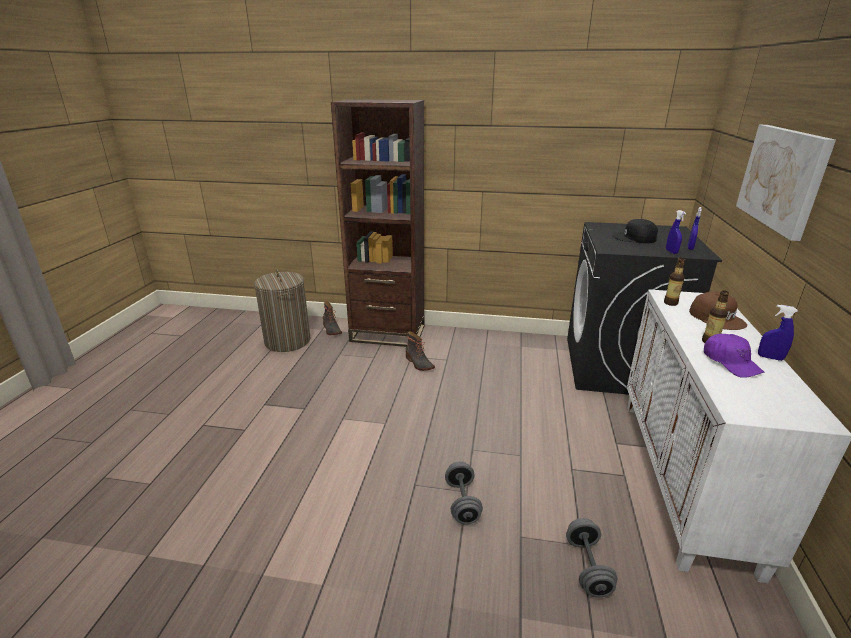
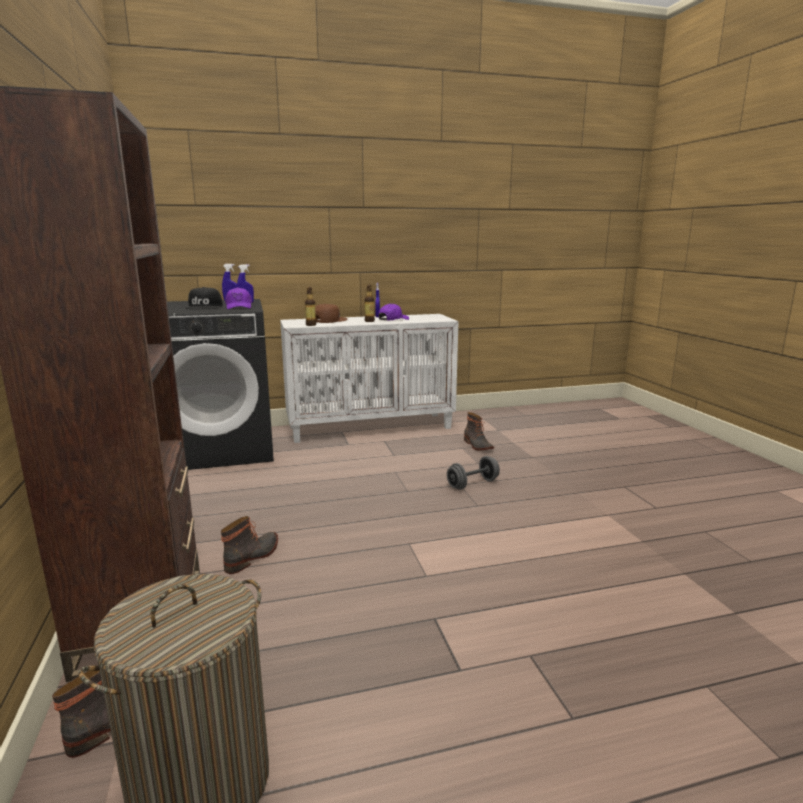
camera: 115 degrees left, 10 degrees down
(587, 567) = (477, 445): grey dumbbell -> boot
(631, 247) = (239, 307): none -> purple cap
(782, 178) = (300, 222): picture -> none

